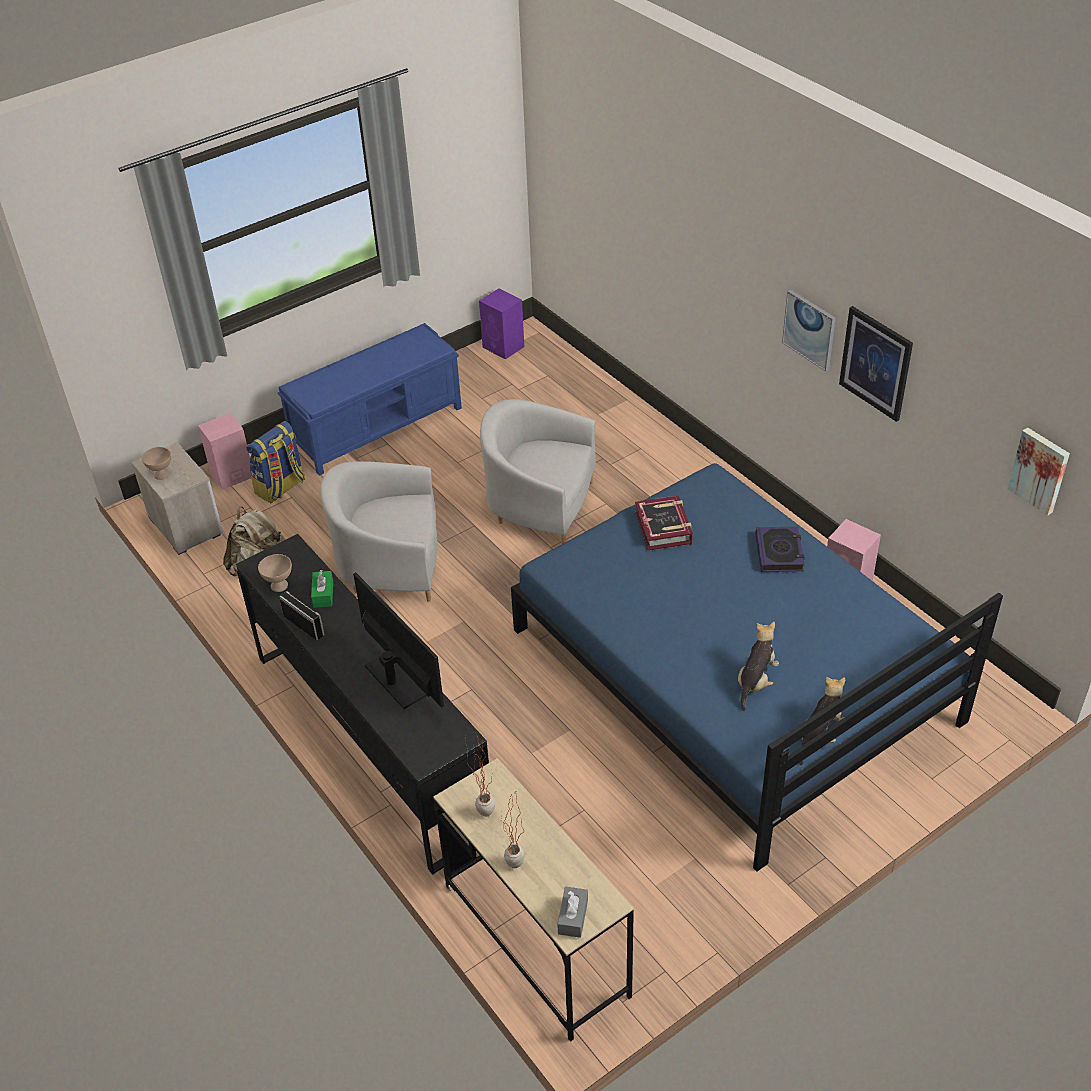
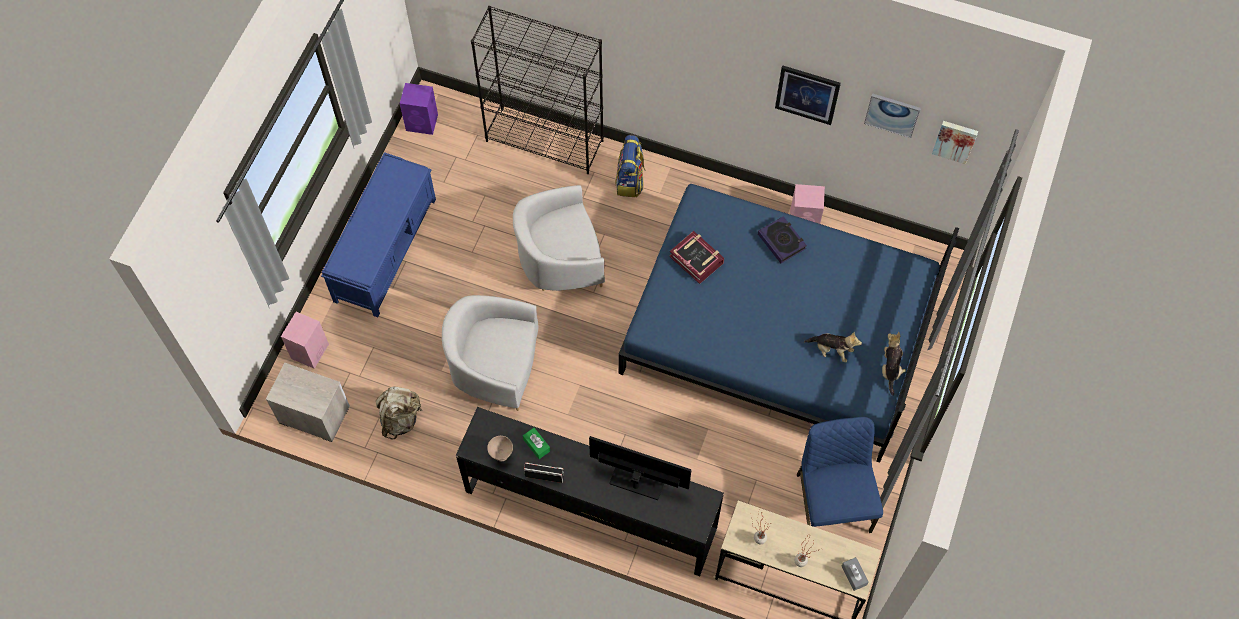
camera: 35 degrees left, 20 degrees up
(161, 474) = (300, 398): beige bowl -> none
(281, 488) = (358, 343): backpack -> backpack (630, 181)
(391, 566) = (495, 367): white armchair -> white armchair turned 45 degrees clockwise
(612, 405) = (545, 140): none -> black bookcase
(660, 882) = (832, 501): none -> blue chair
(756, 681) = (831, 350): plush toy -> plush toy turned 120 degrees clockwise
(809, 329) = (741, 78): picture -> picture (892, 114)

